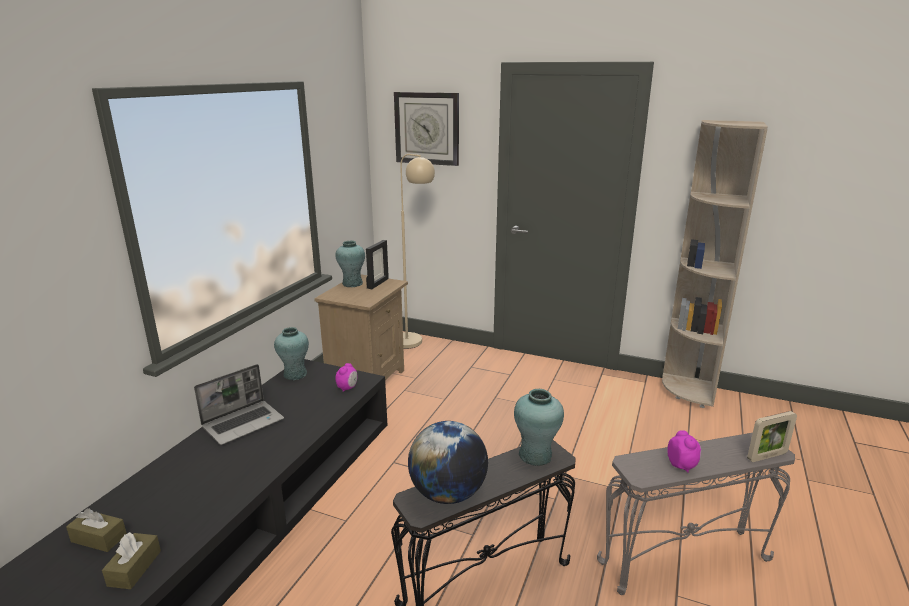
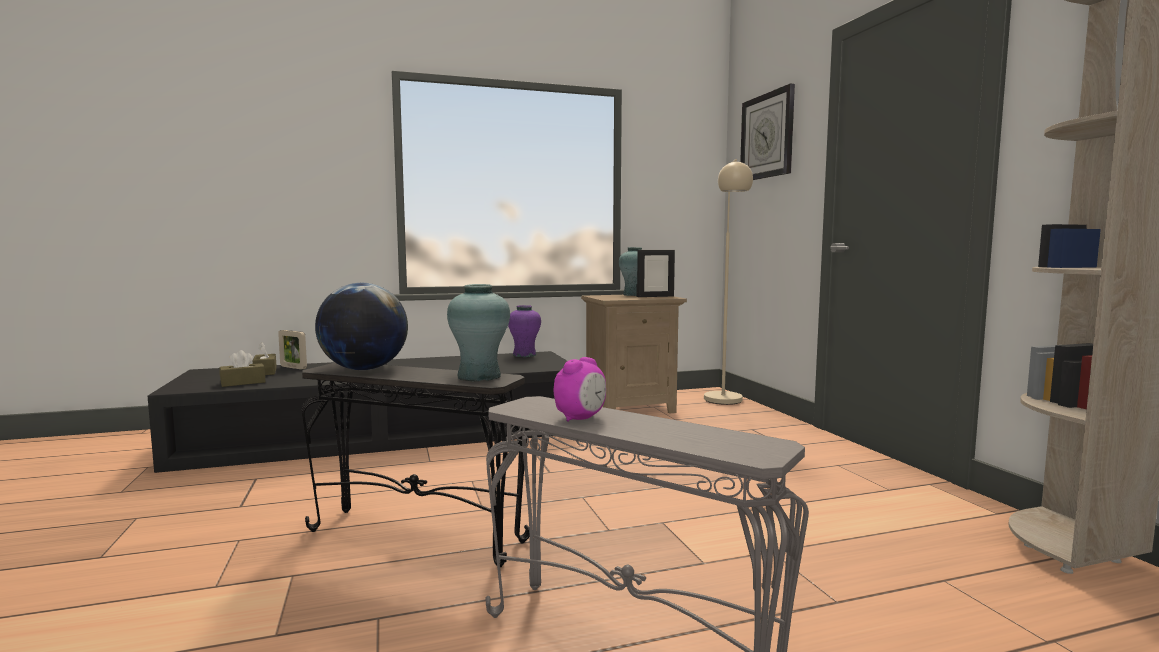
camera: 50 degrees right, 15 degrees down
(244, 423) = (434, 362): laptop -> none
(295, 374) = (524, 355): turquoise vase -> purple vase
(347, 388) = (536, 366): alarm clock -> none
(767, 456) = (722, 451): picture frame -> picture frame (293, 367)

